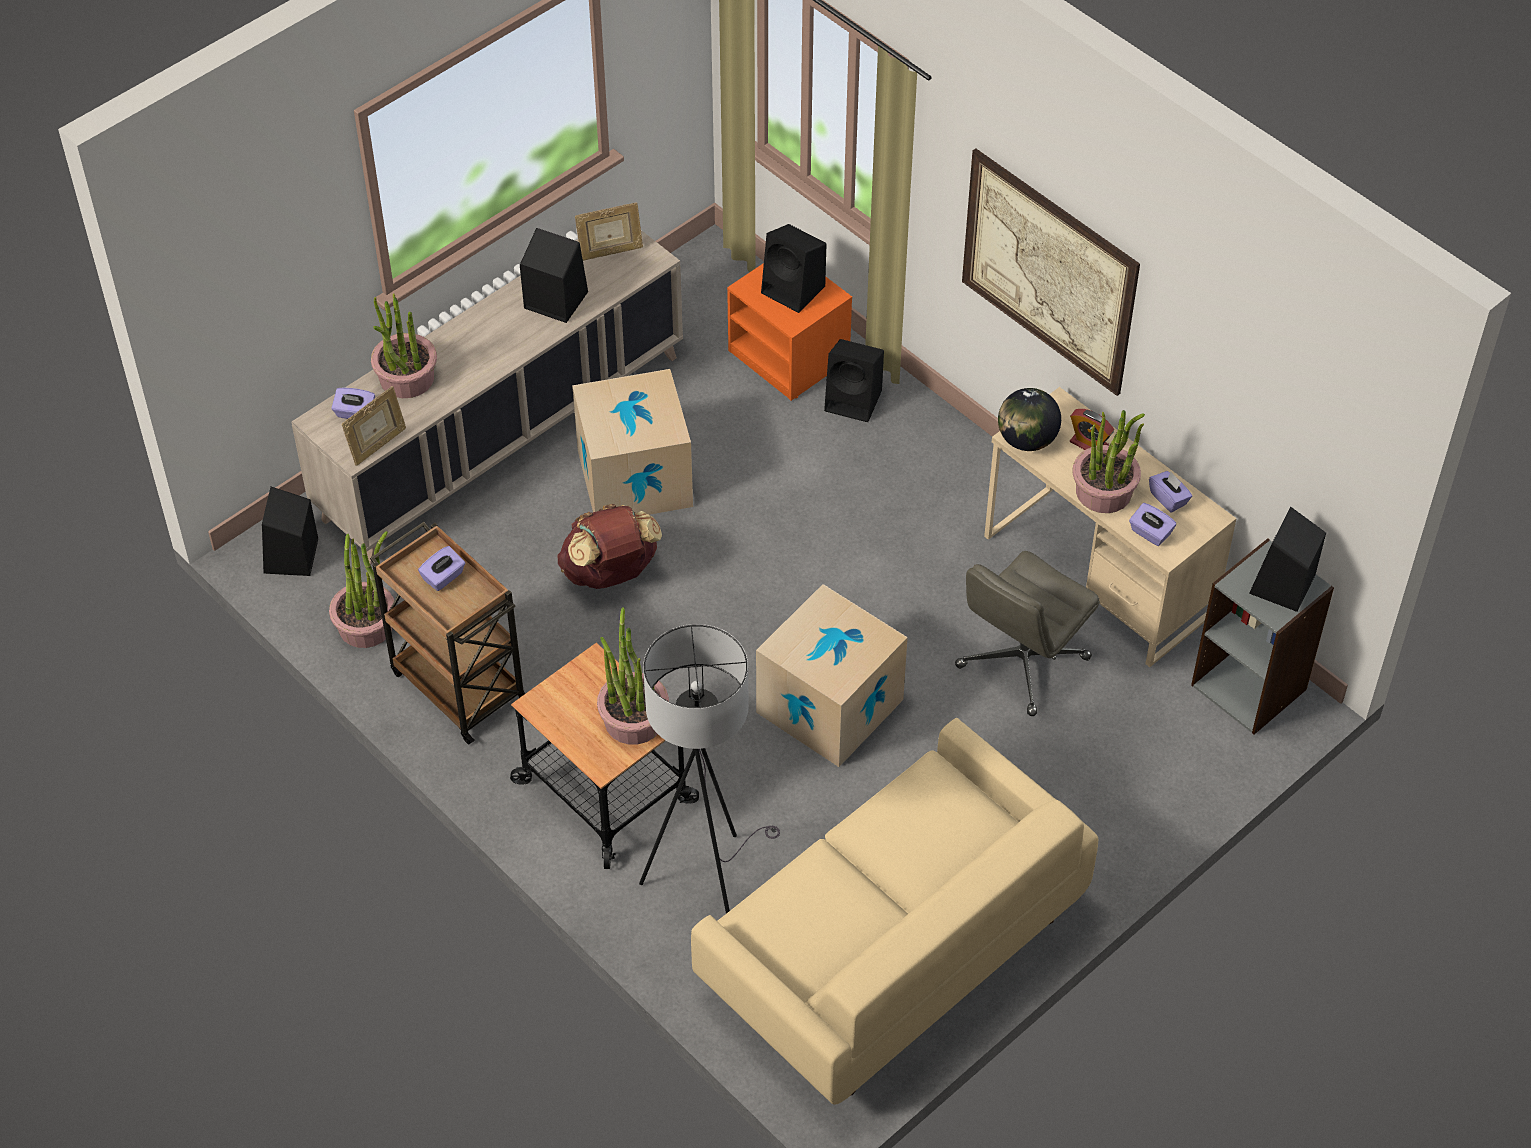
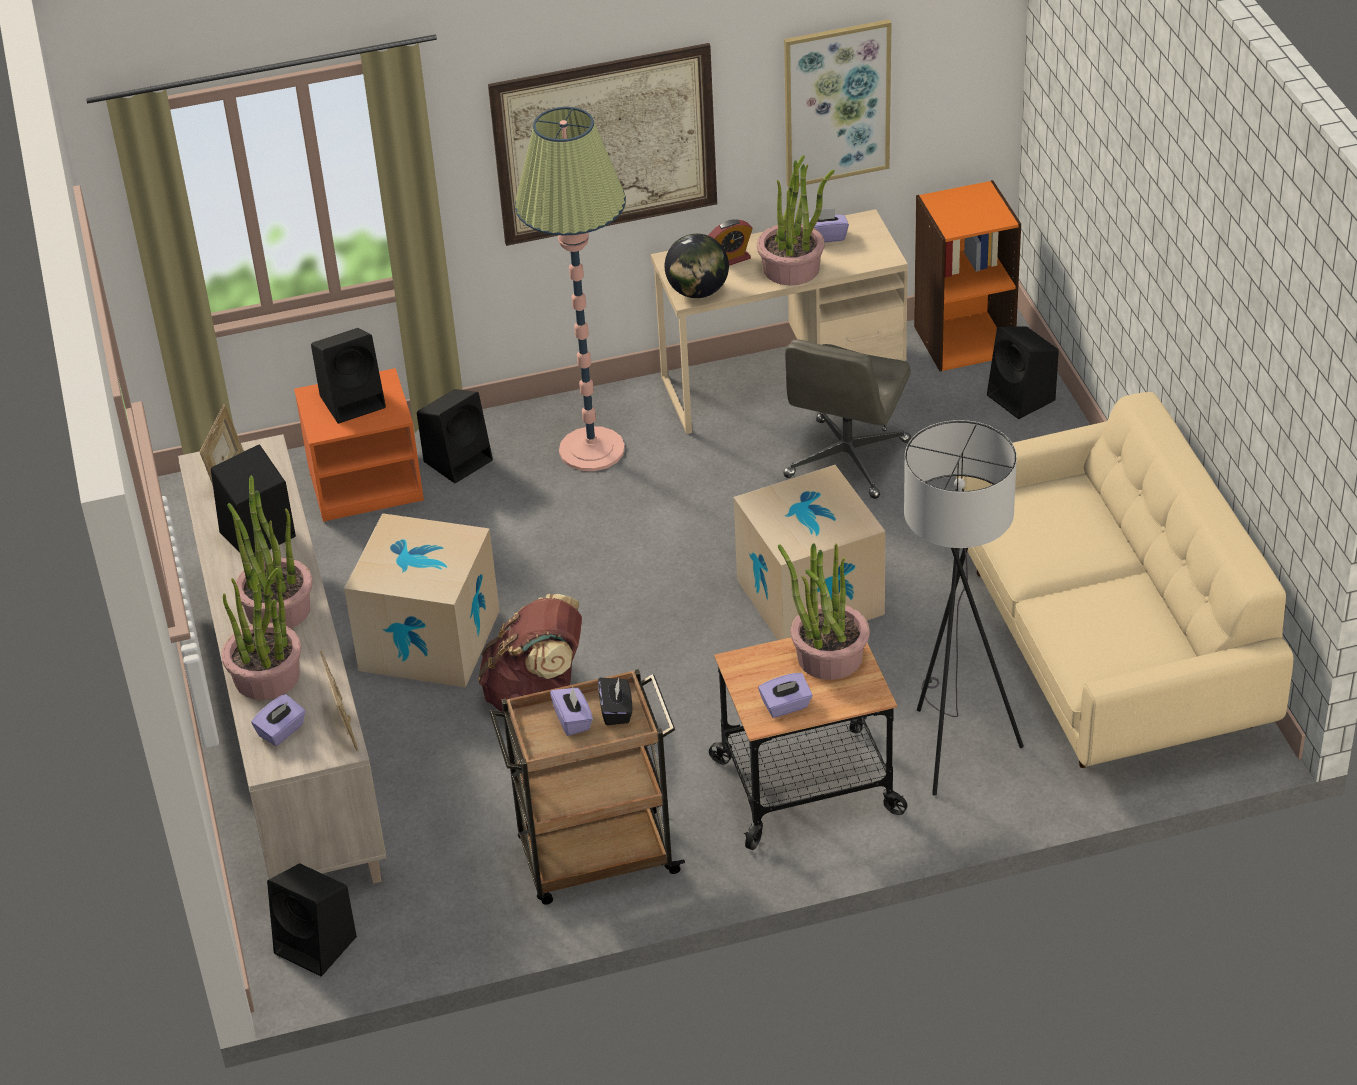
camera: 60 degrees left, 10 degrees down
(366, 625) = (461, 909): potted plant -> potted plant (278, 609)
(467, 600) = (616, 711): none -> black tissue box
(922, 481) = (591, 450): none -> floor lamp
(1022, 663) = (847, 460): grey office chair -> grey office chair turned 45 degrees clockwise
(1150, 533) = (857, 259): purple tissue box -> purple tissue box (786, 706)
(1228, 404) = (836, 103): none -> picture
(1249, 686) = (963, 340): grey bookcase -> orange bookcase
(1282, 586) = (972, 205): black speaker -> black speaker (1022, 398)

